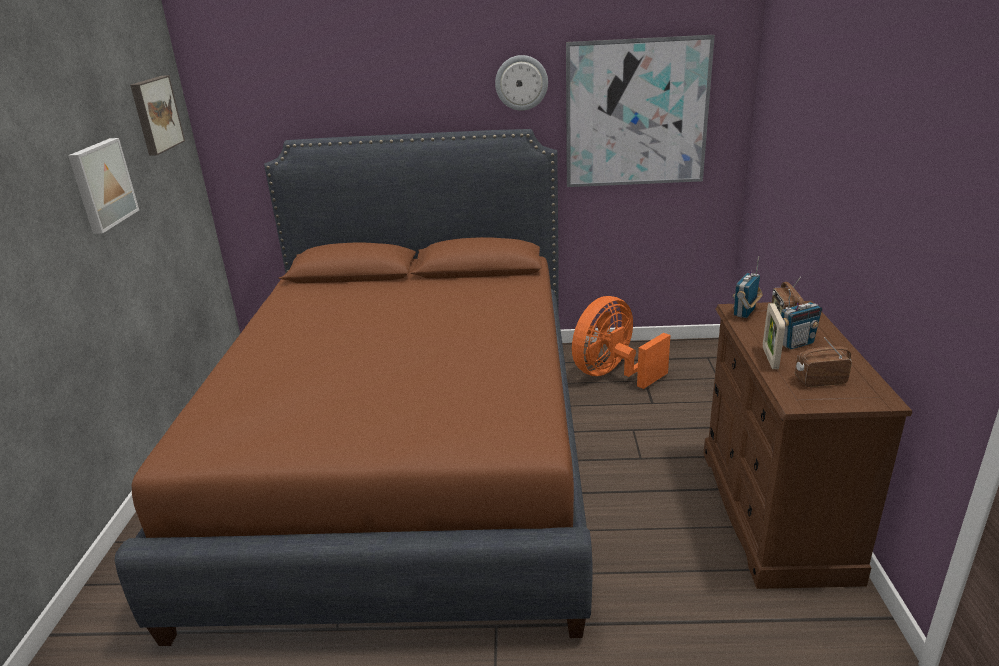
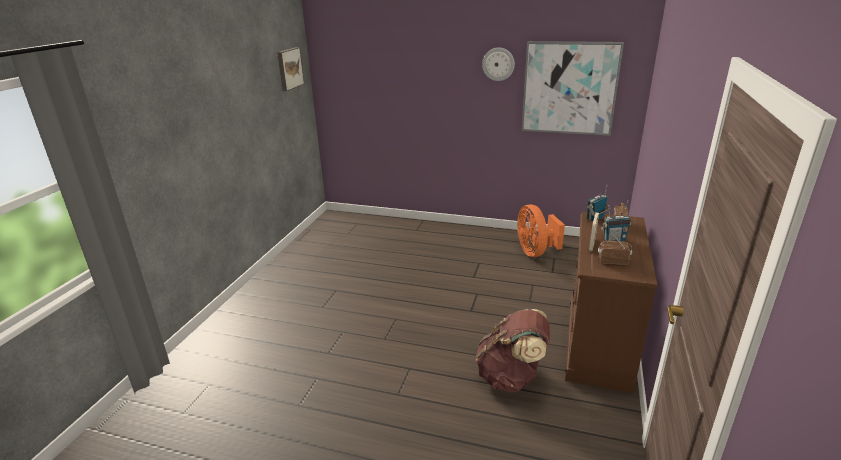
camera: 15 degrees right, 0 degrees up
(101, 184) = (253, 105): picture -> none
(408, 457) = (395, 278): brown bed -> none
(613, 374) = (535, 252): orange fan -> orange fan turned 75 degrees counterclockwise
(672, 602) = (511, 377): none -> brown backpack

